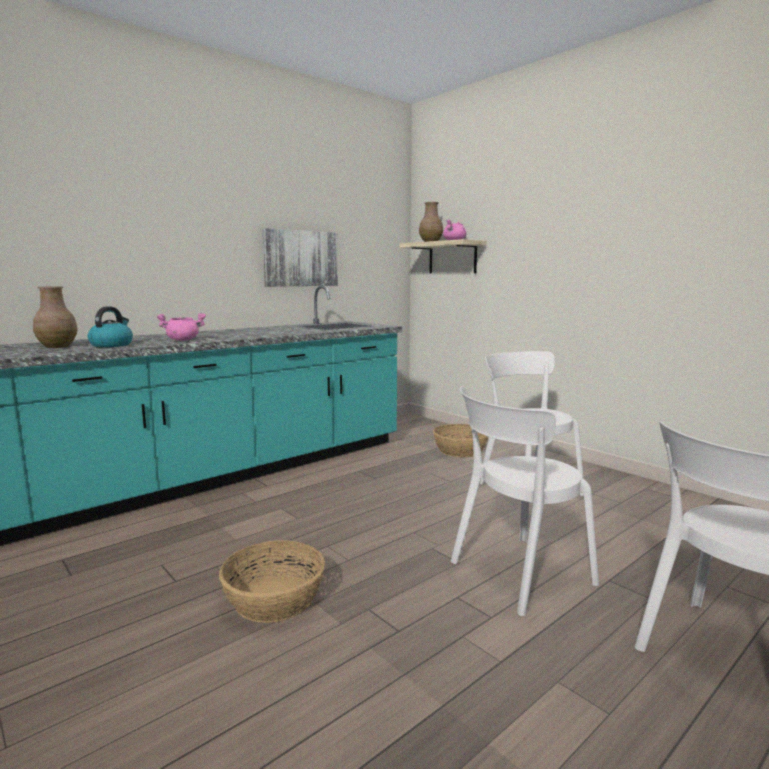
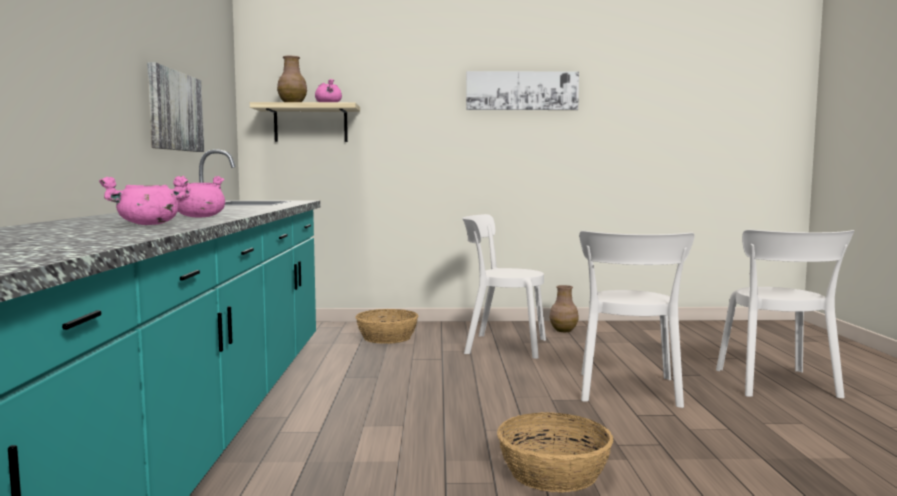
camera: 50 degrees left, 5 degrees down
(58, 346) = (72, 231): brown vase -> brown vase (563, 330)
(112, 345) = (148, 224): kettle -> pink cooking pot
(635, 213) = (522, 91): none -> picture

